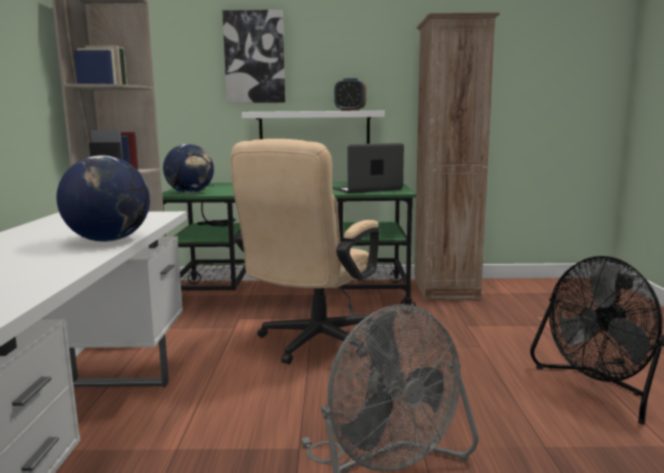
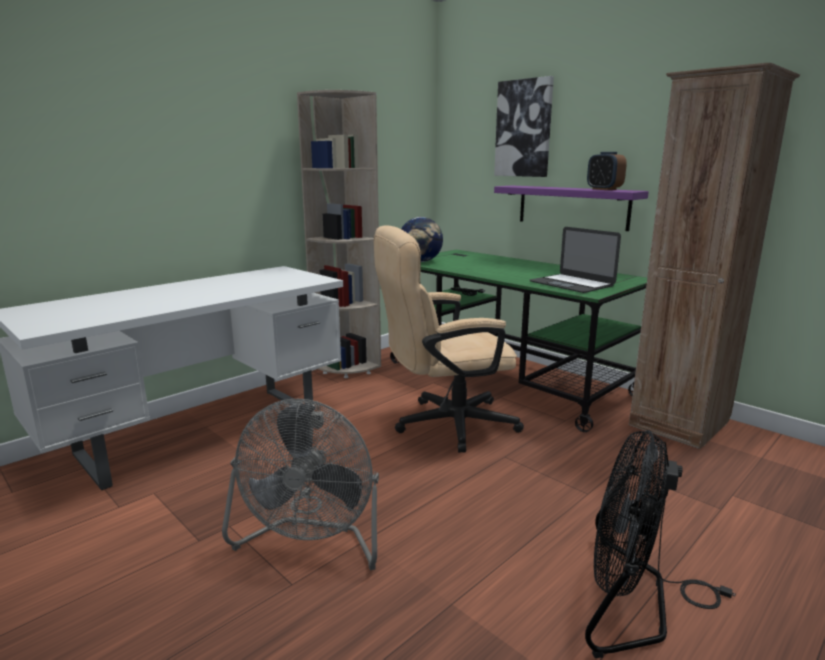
camera: 45 degrees right, 5 degrees up
(108, 240) = (226, 295): globe -> none
(314, 128) = (572, 207): white shelf -> purple shelf
(366, 189) = (571, 283): laptop -> laptop turned 150 degrees counterclockwise

